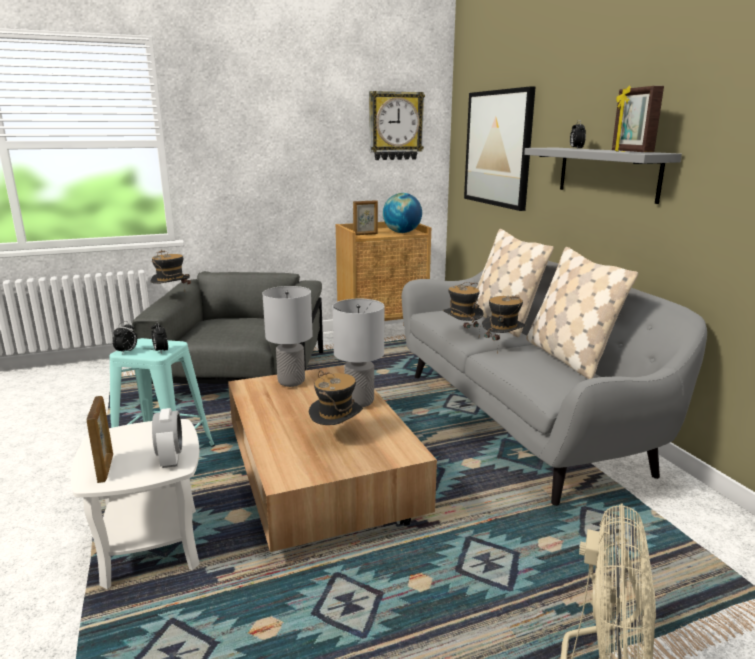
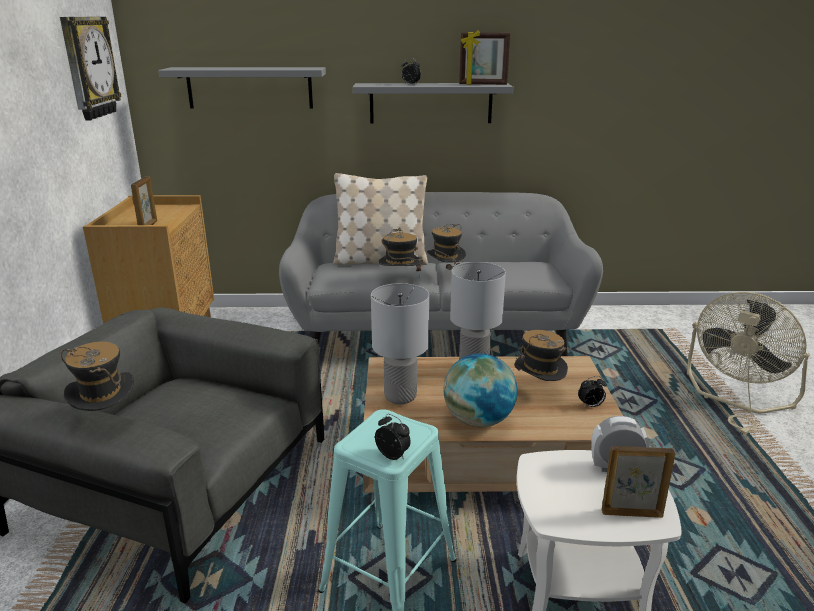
camera: 70 degrees left, 5 degrees up
(161, 351) = (409, 428): alarm clock -> alarm clock (590, 406)
(402, 232) = (170, 211): globe -> globe (478, 420)
(498, 148) = (250, 88): picture -> grey shelf
(568, 357) = (482, 260): beige pillow -> none

